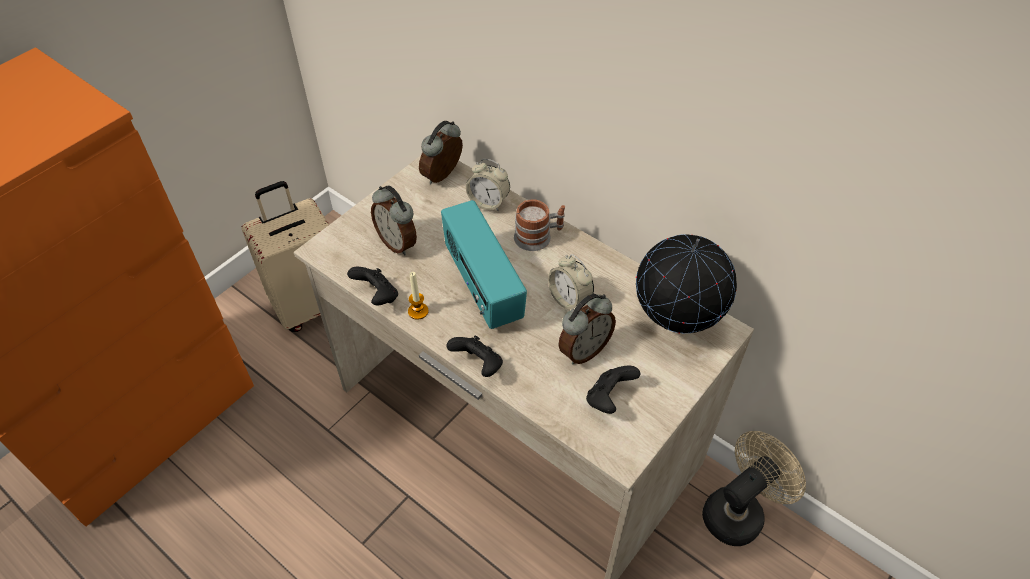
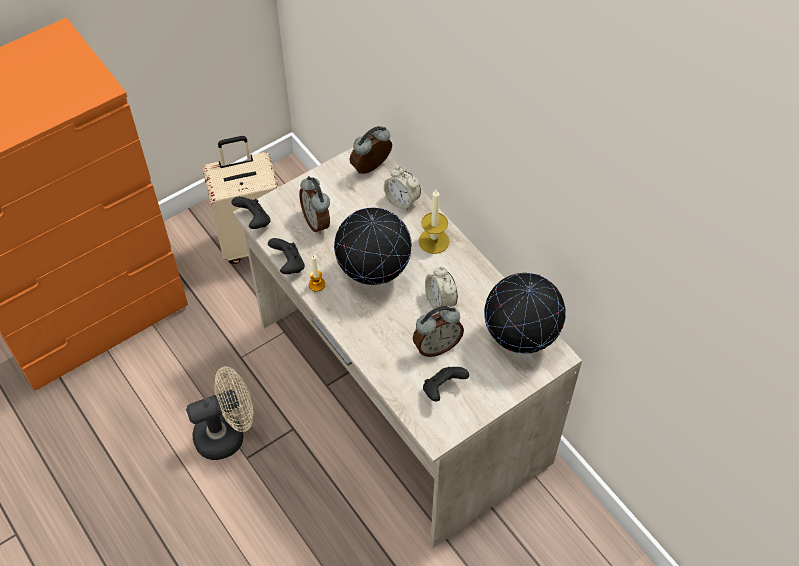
camera: 15 degrees right, 5 degrees up
(478, 365) = (350, 339): black game controller -> black game controller (254, 221)
(482, 286) = (373, 274): radio -> globe
(538, 237) = (433, 241): mug -> candle
(739, 511) = (570, 511): beige fan -> beige fan (227, 434)

